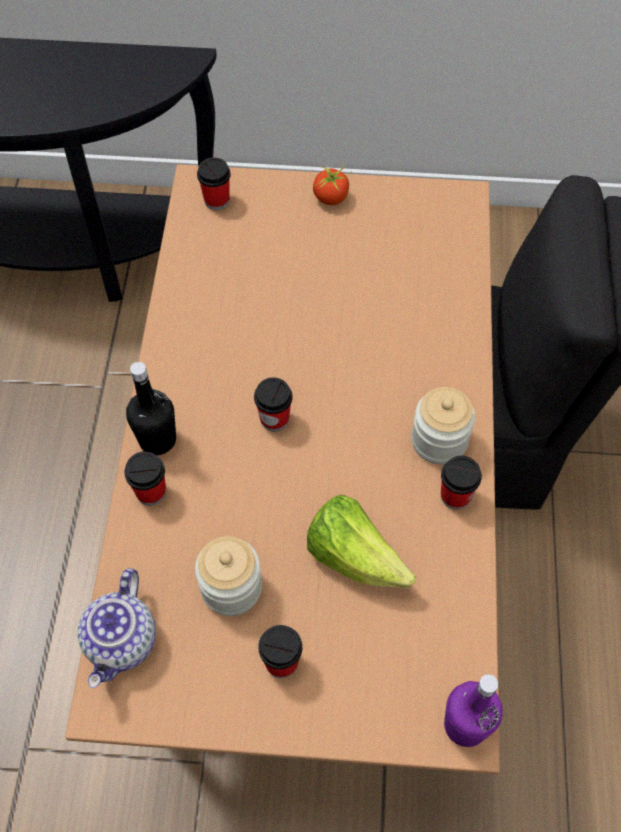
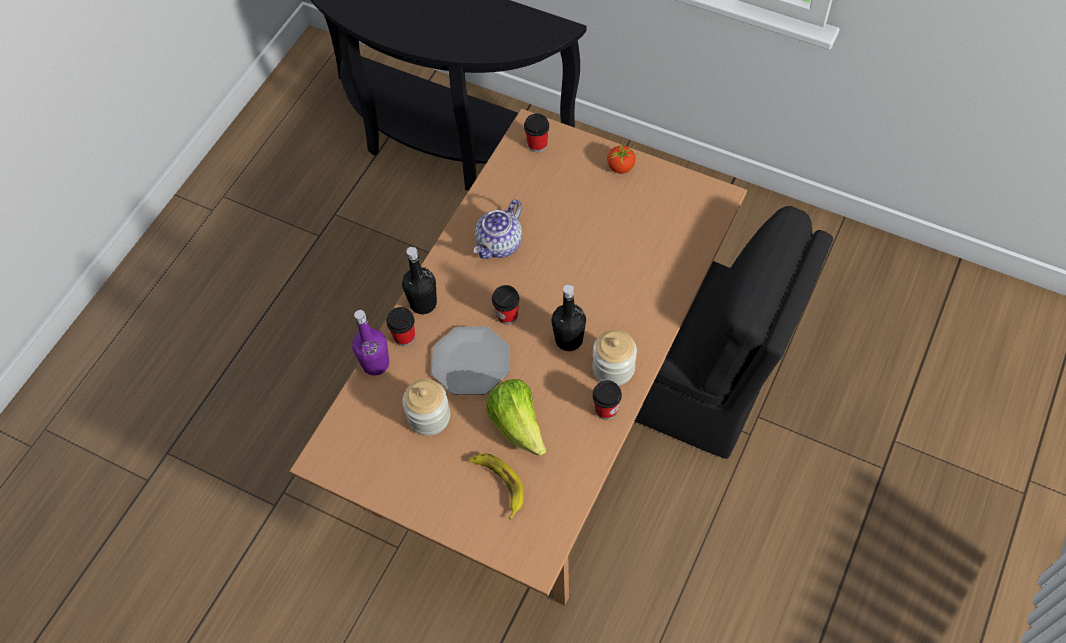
camera: 25 degrees right, 0 degrees up
(123, 642) = (347, 426): teapot -> teapot (500, 244)
(254, 494) = (471, 362): none -> plate
(281, 662) = (440, 475): cup -> none
(364, 644) = (498, 483): none -> banana
(367, 424) = (569, 340): none -> black bottle
(465, 725) = (539, 557): purple bottle -> purple bottle (375, 364)

